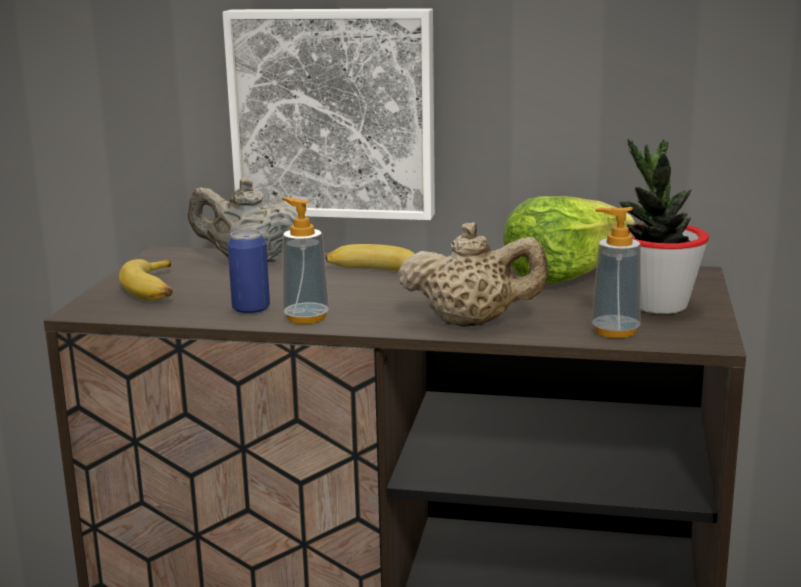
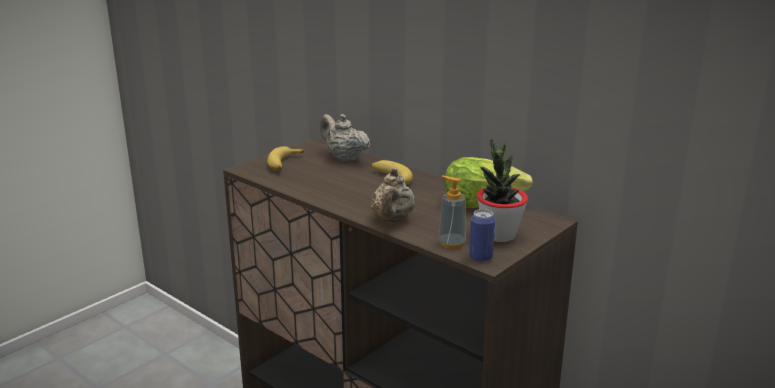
camera: 30 degrees right, 5 degrees up
(251, 309) = (308, 185): can -> can (480, 257)
(306, 317) = (324, 196): soap dispenser -> none
(334, 113) = (398, 85): picture -> none
(472, 323) = (392, 220): beige teapot -> beige teapot turned 60 degrees clockwise

